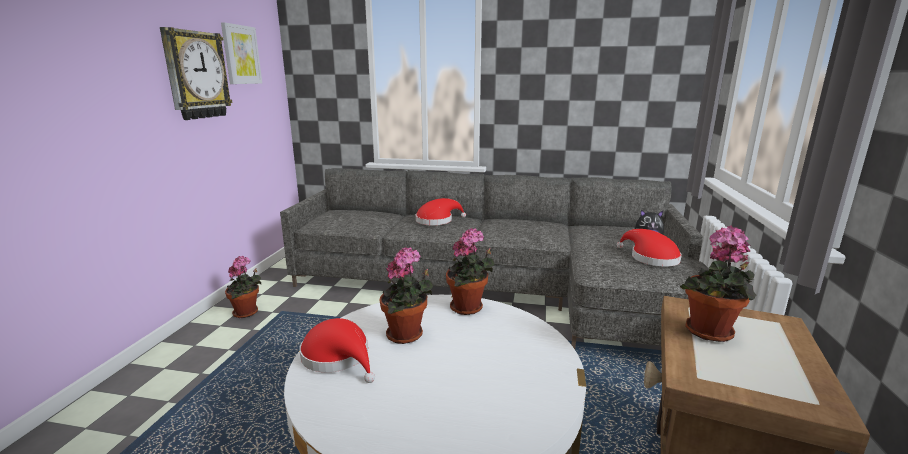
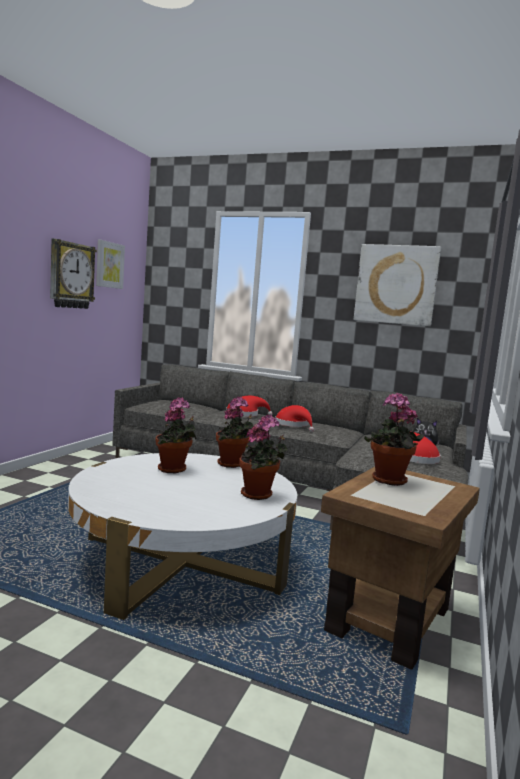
camera: 10 degrees right, 10 degrees down
(247, 313) = (72, 468): potted plant -> potted plant (259, 495)
(339, 357) = (117, 472): red hat -> red hat (293, 425)
(588, 54) = (396, 285): none -> picture

